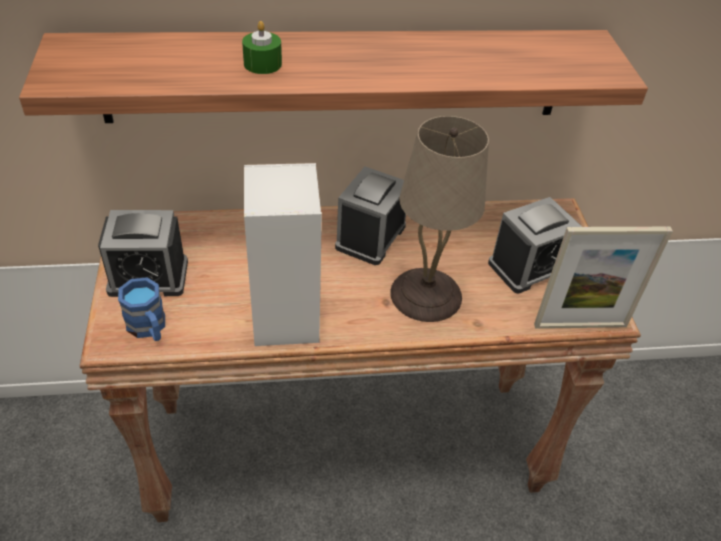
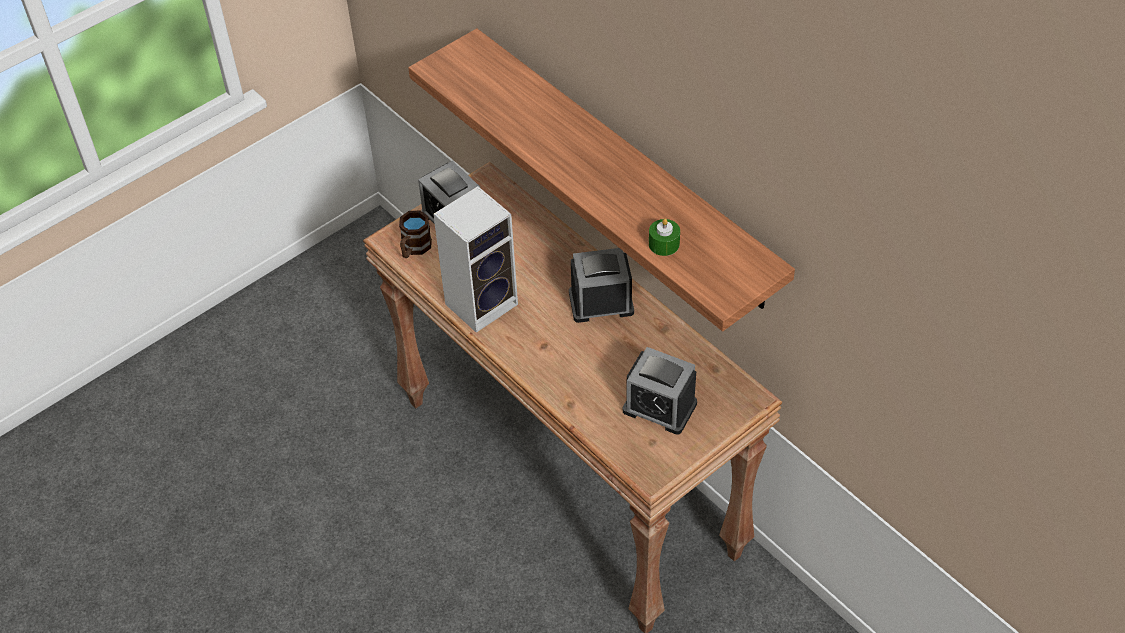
camera: 60 degrees right, 5 degrees up
(149, 328) = (414, 249): blue mug -> brown mug
(262, 64) = (543, 131): green candle -> green candle (664, 244)
(427, 293) = (573, 363): beige table lamp -> none
(580, 325) = (624, 463): picture frame -> none

